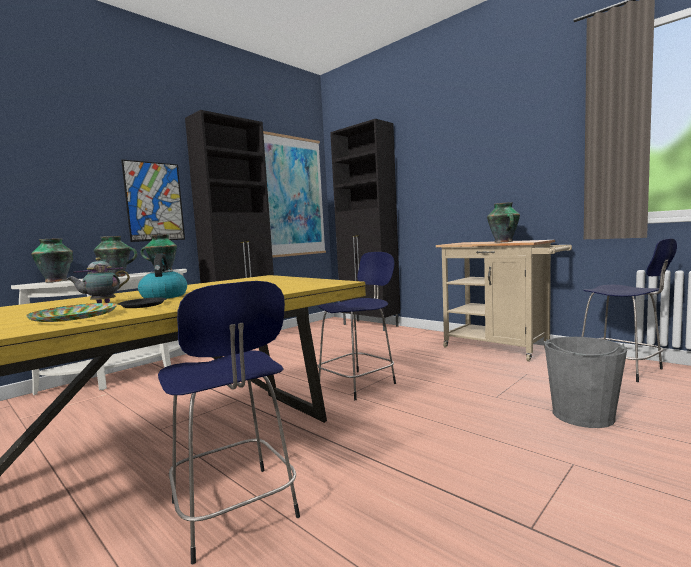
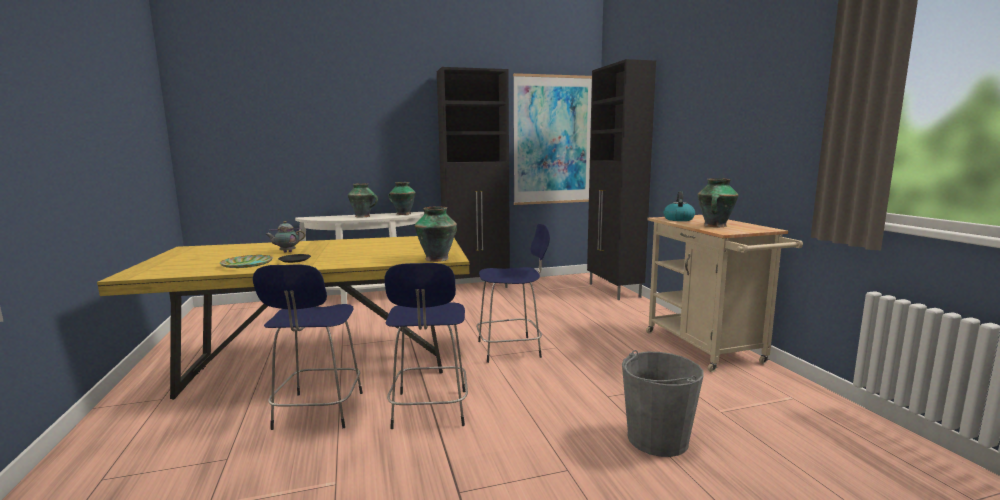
camera: 30 degrees right, 5 degrees up
(57, 281) = (323, 217): vase -> vase (438, 259)
(154, 201) = (405, 151): picture -> none
(164, 296) = (326, 251): kettle -> kettle (678, 219)
(622, 369) = (808, 412): blue stool -> blue stool (430, 410)

